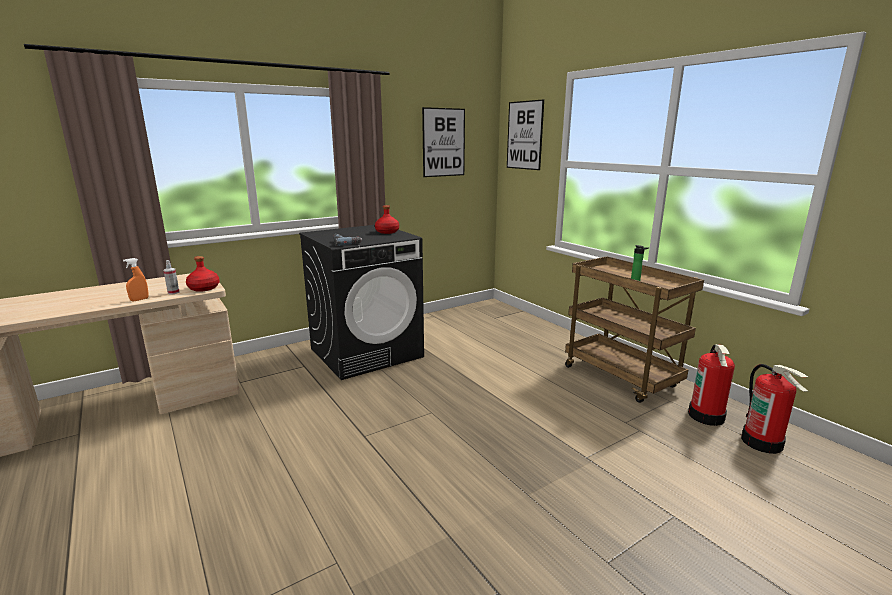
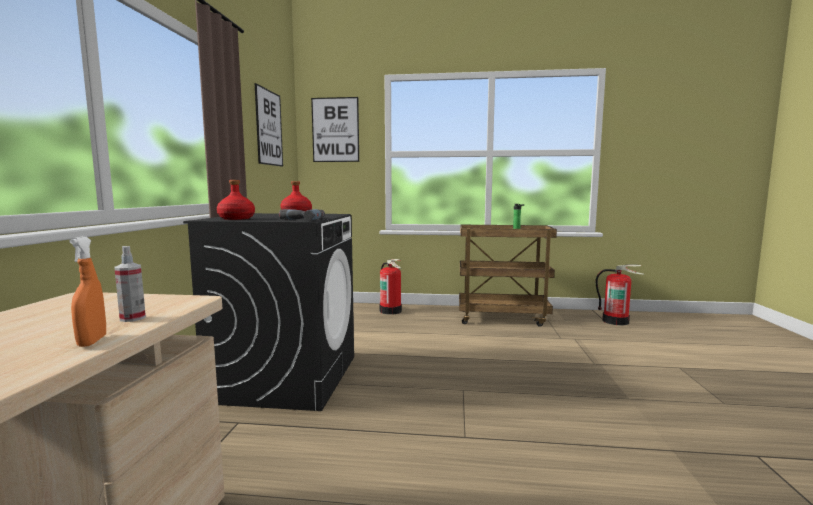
camera: 50 degrees left, 10 degrees down
(204, 288) = (174, 302): red bottle -> red bottle (236, 218)
(707, 416) = (576, 320): fire extinguisher -> fire extinguisher (391, 311)

